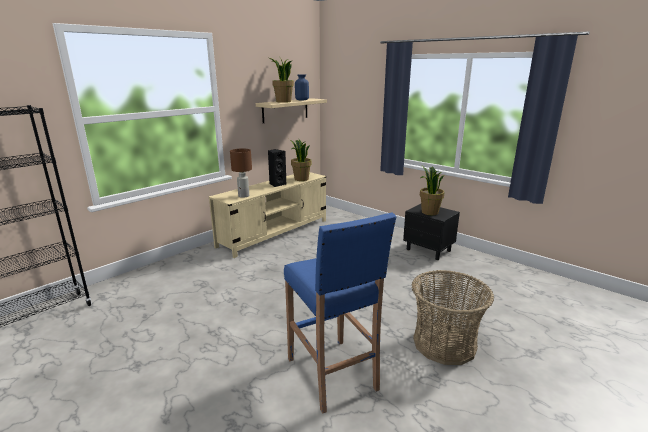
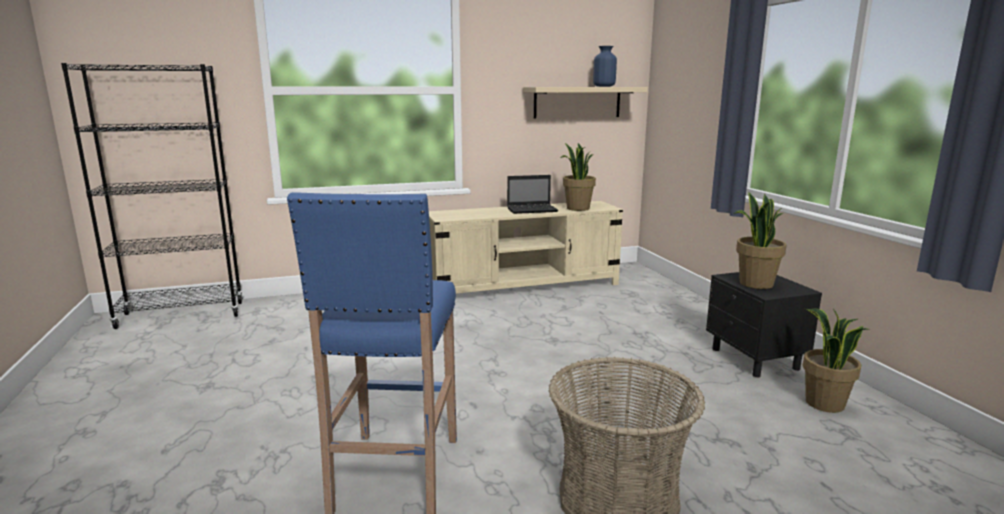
camera: 30 degrees right, 5 degrees down
(243, 196) = (467, 216): brown table lamp -> none
(277, 184) = (533, 210): black speaker -> laptop
(283, 101) = (566, 86): potted plant -> potted plant (824, 404)

